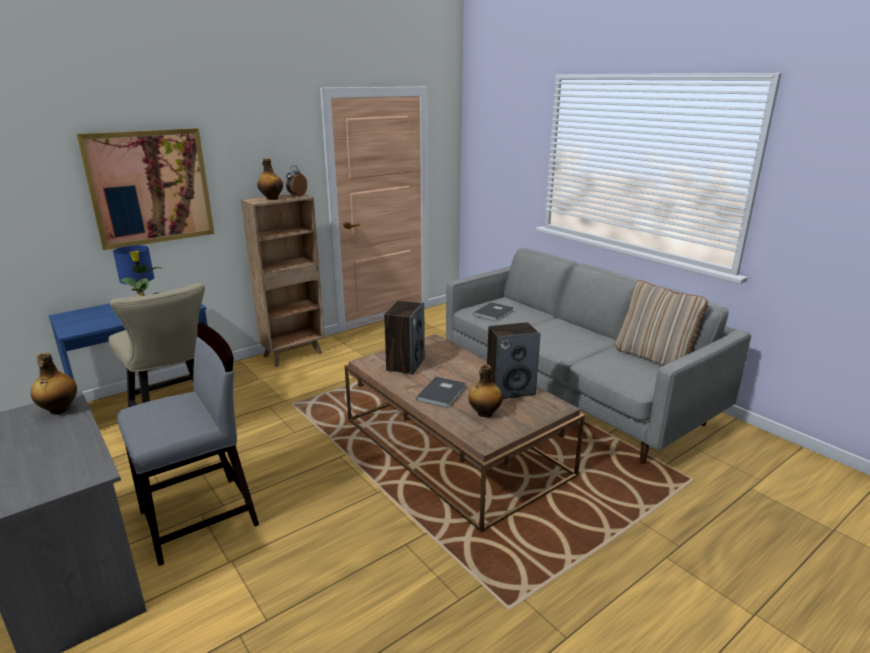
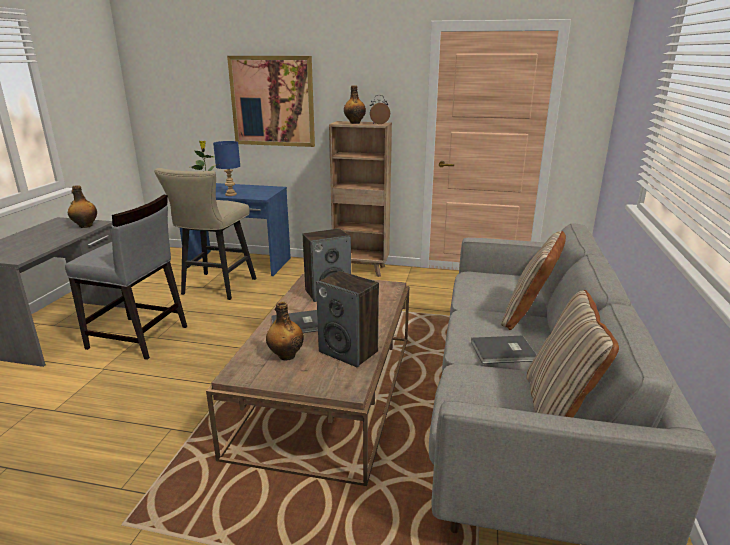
camera: 50 degrees right, 0 degrees up
(494, 313) = (488, 286): grey book -> grey book (504, 352)
(549, 320) = (529, 315): none -> beige pillow

